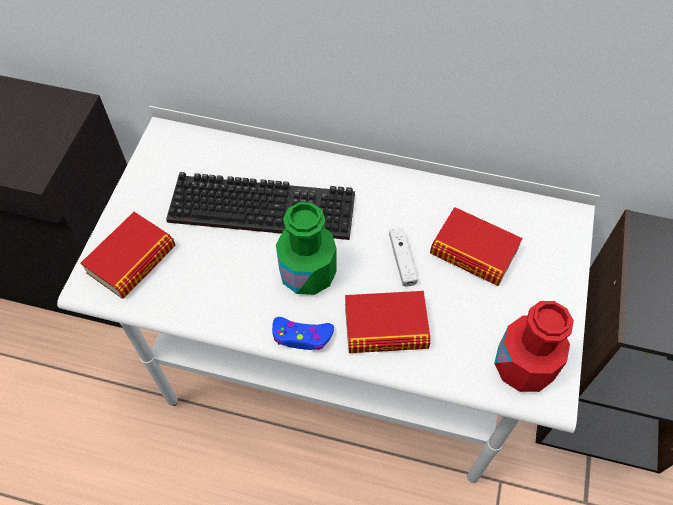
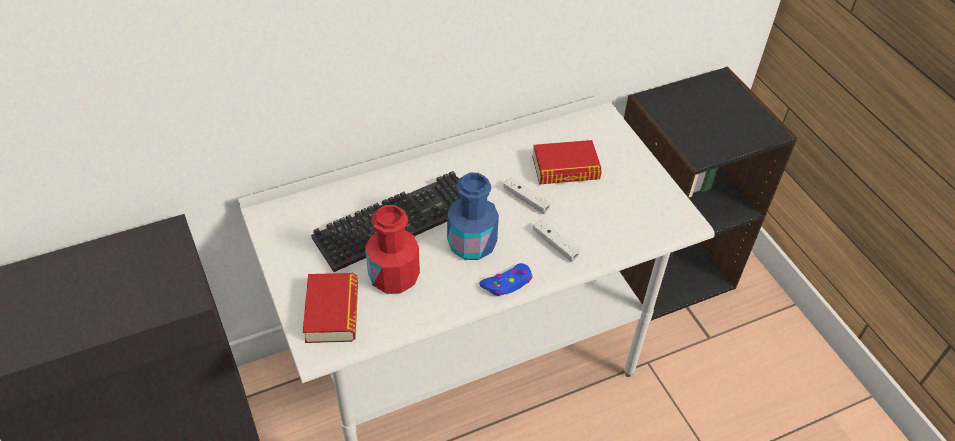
camera: 40 degrees left, 10 degrees down
(307, 273) = (472, 244): green bottle -> blue bottle
(385, 327) = (555, 244): book -> white game controller
(523, 366) = (656, 215): red bottle -> red bottle (394, 276)

